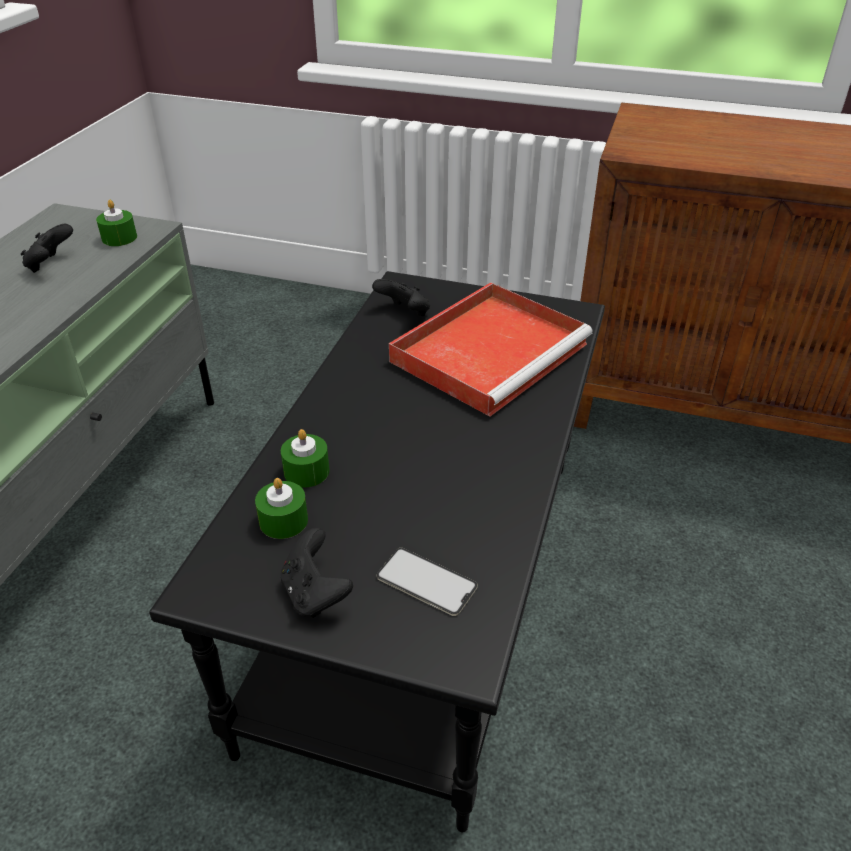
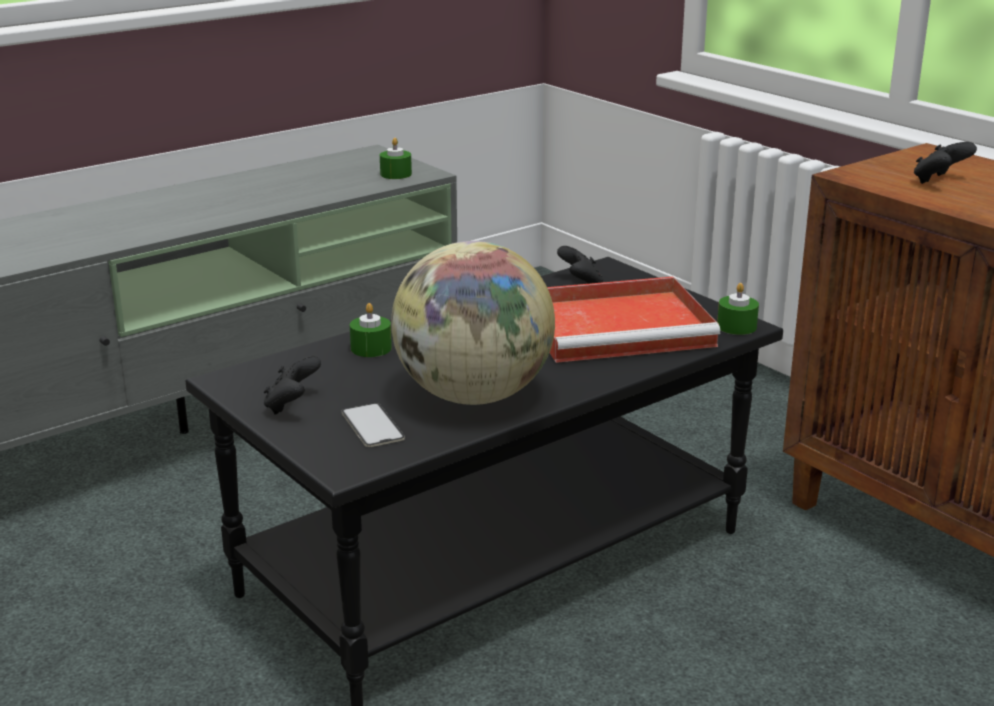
camera: 35 degrees right, 15 degrees down
(51, 265) = (327, 179): black game controller -> black game controller (939, 181)
(283, 520) = (320, 366): green candle -> green candle (736, 326)
(470, 492) = (473, 396): none -> globe

